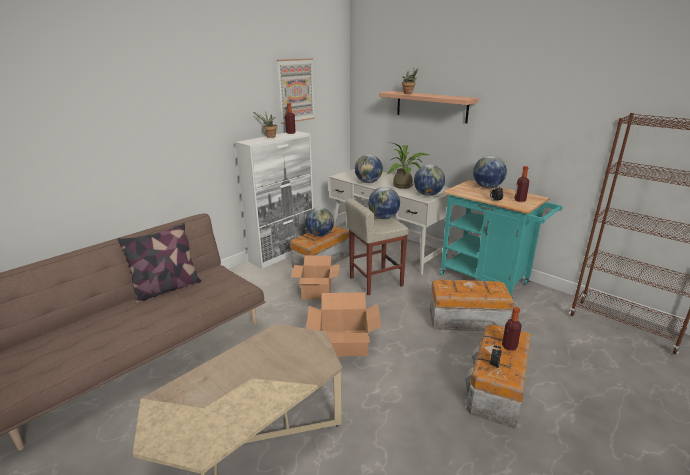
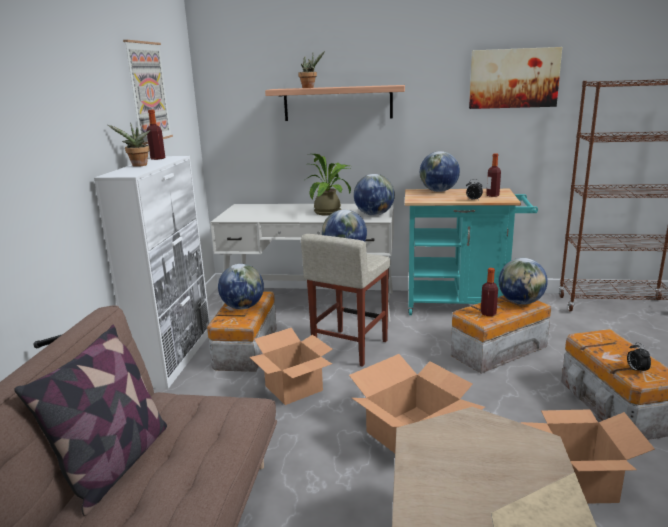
camera: 35 degrees left, 5 degrees down
(368, 182) = (278, 217): globe -> globe (521, 302)
(398, 415) = (579, 483): none -> cardboard box
(509, 347) = (618, 348): bottle -> bottle (488, 313)
(567, 102) = (513, 78): none -> picture

